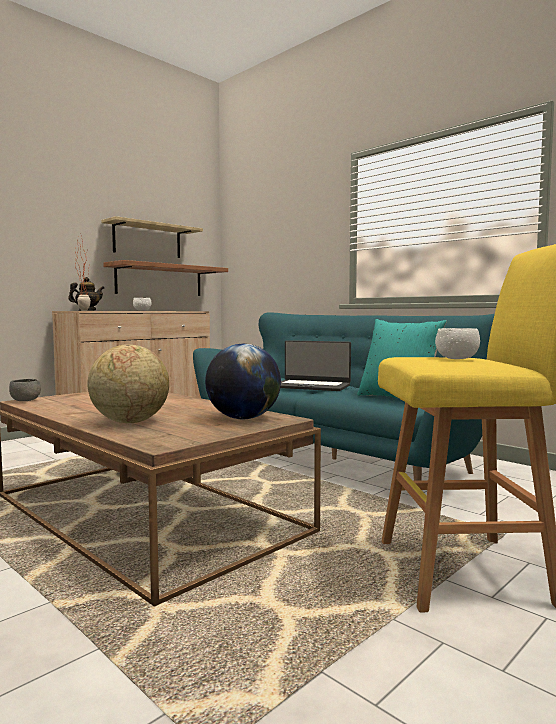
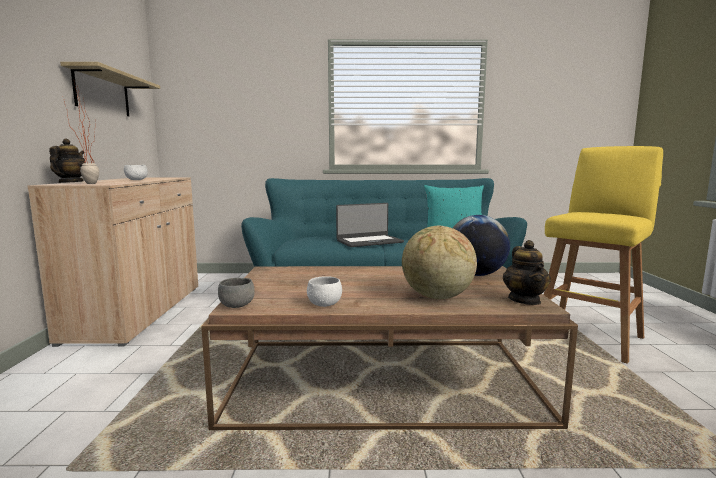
camera: 45 degrees left, 5 degrees up
(159, 280) = (116, 142): shelf -> none
(172, 439) = (525, 300): none -> teapot
(456, 358) = (603, 214): white bowl -> white bowl (324, 304)

